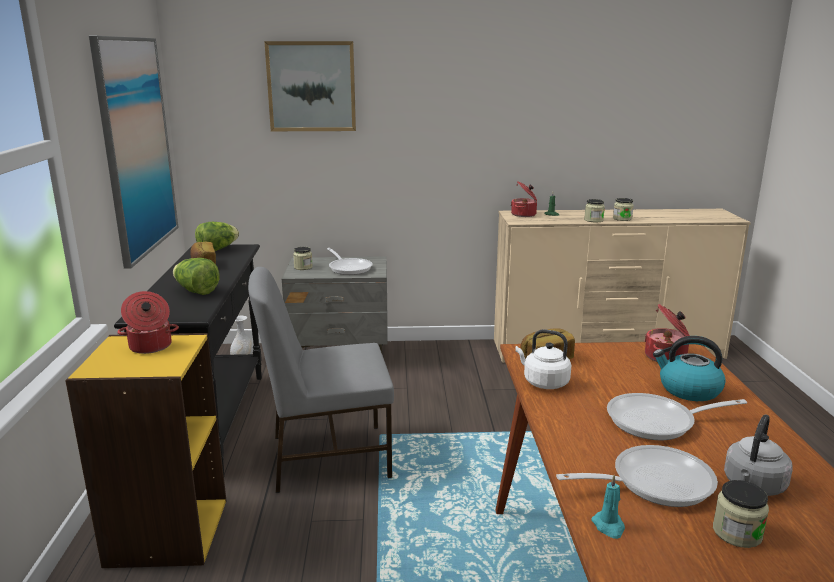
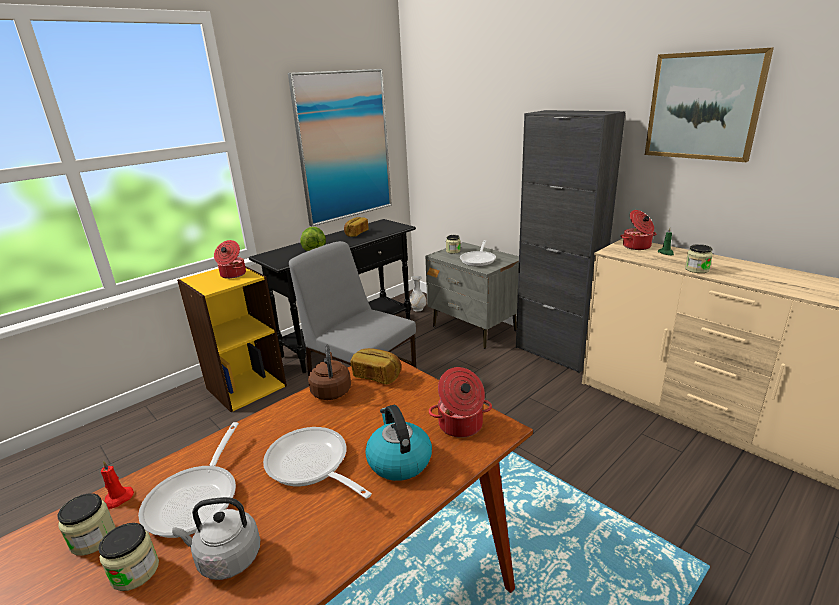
camera: 50 degrees right, 5 degrees up
(217, 249) = (386, 225): lettuce -> none
(311, 86) = (483, 104): picture -> picture (703, 106)
(445, 349) = (555, 353): none -> black cabinet
(543, 382) = (331, 391): white kettle -> brown kettle
(609, 526) = (117, 499): turquoise candle -> red candle
(622, 219) = (738, 276): jar -> jar (93, 539)
(653, 482) = (197, 498): frying pan -> frying pan turned 60 degrees clockwise

